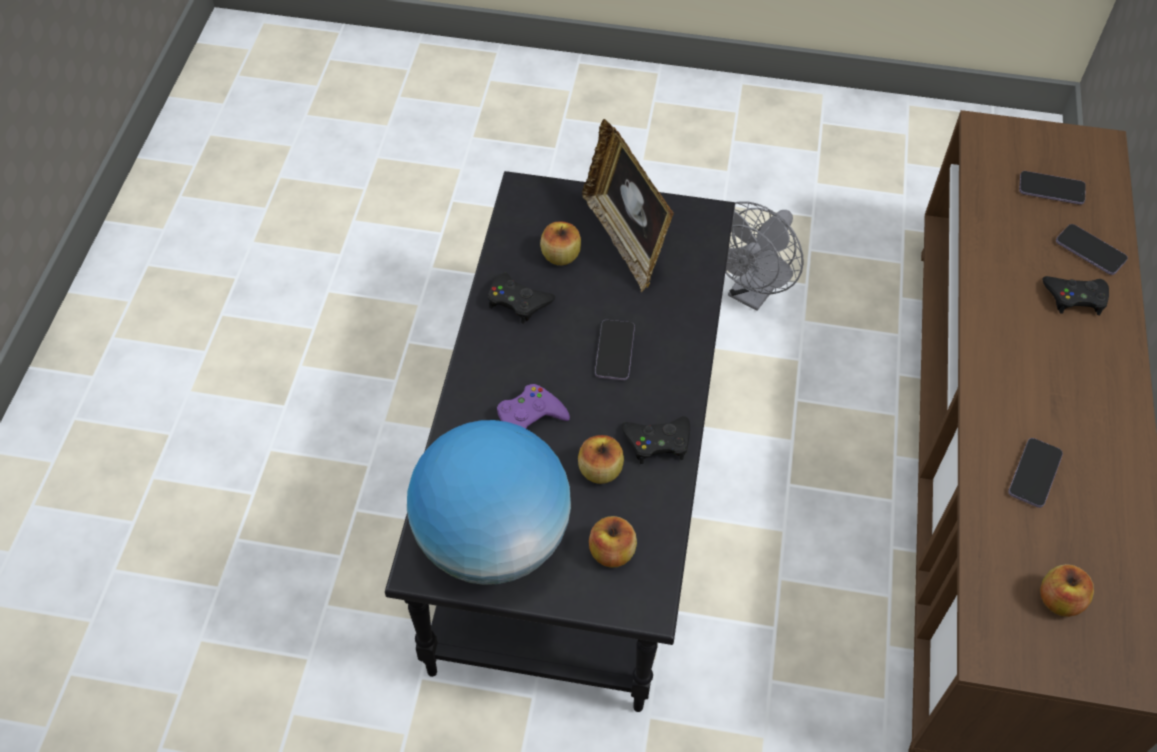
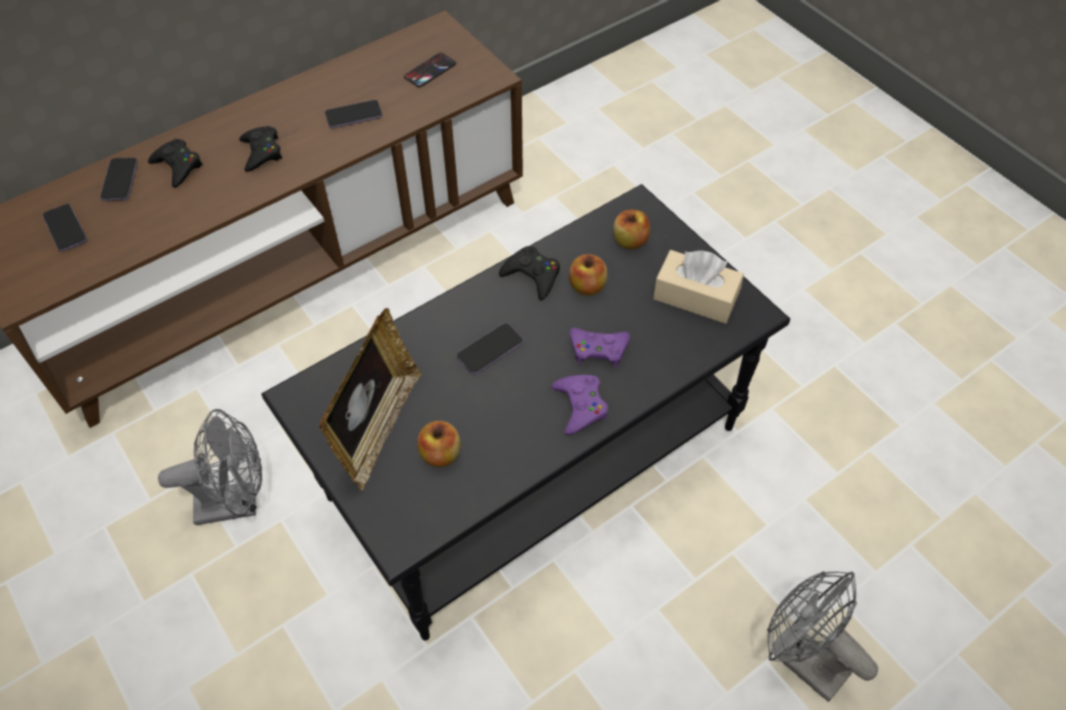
camera: 135 degrees left, 0 degrees up
(226, 516) = (800, 657): none -> grey fan
(493, 539) = (695, 297): globe -> beige tissue box
(496, 362) = (580, 406): none -> purple game controller
(518, 301) = (514, 441): black game controller -> black game controller (261, 152)
(1059, 600) = (430, 70): apple -> phone

